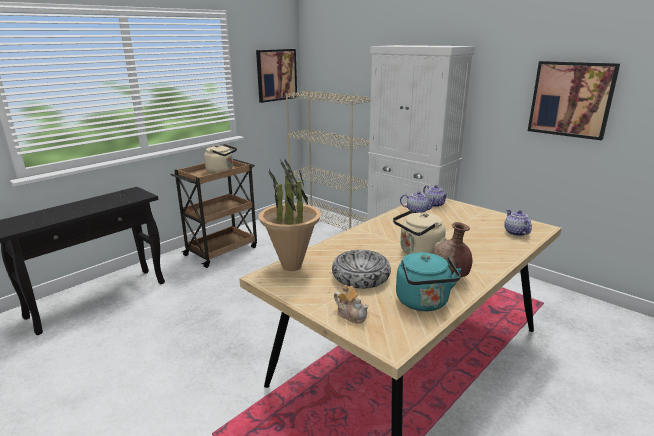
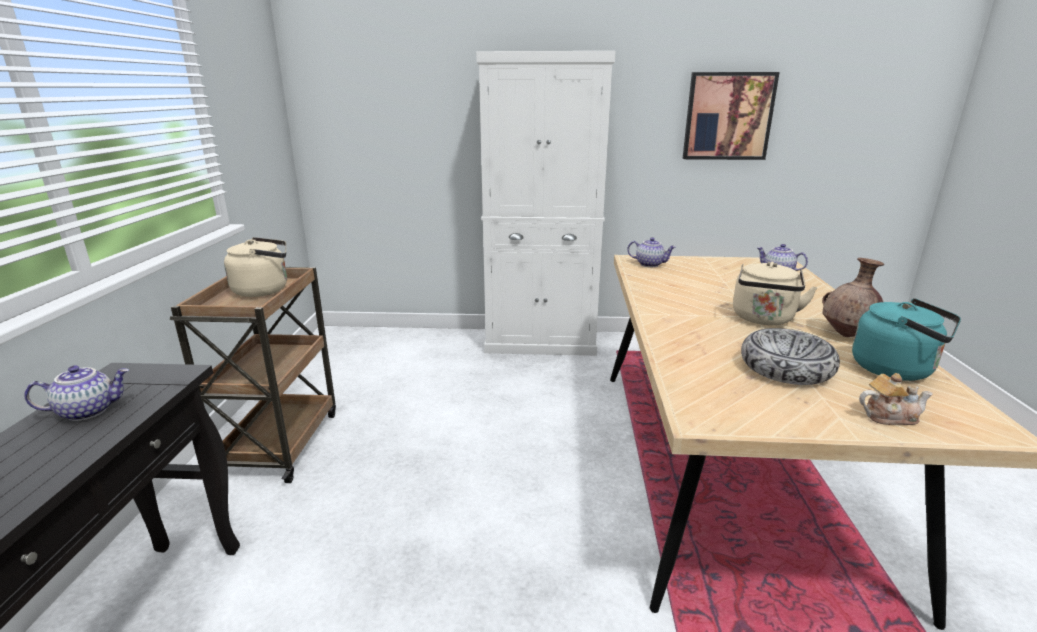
camera: 40 degrees left, 0 degrees up
(276, 75) = (261, 108): picture -> none
(292, 266) = (695, 389): potted plant -> none
(329, 220) = (395, 339): beige bookcase -> none
(417, 211) = (652, 276): teapot -> teapot (88, 411)

